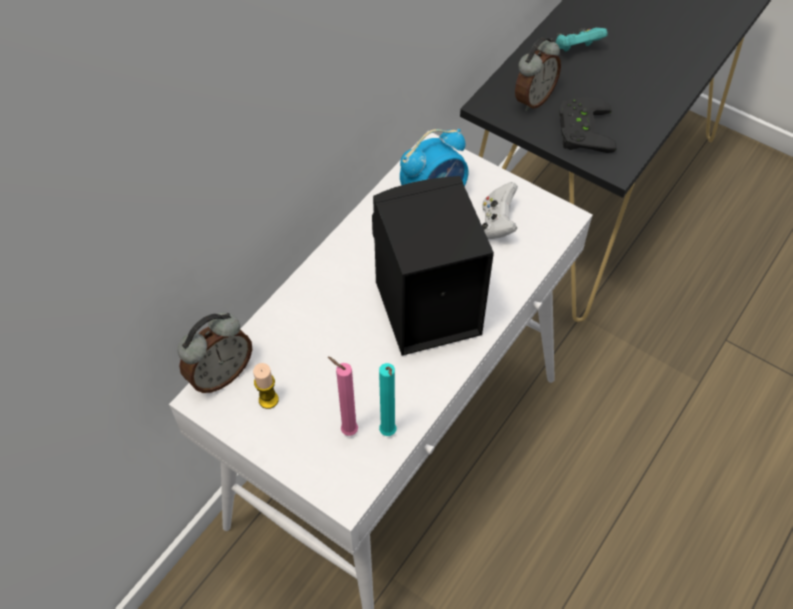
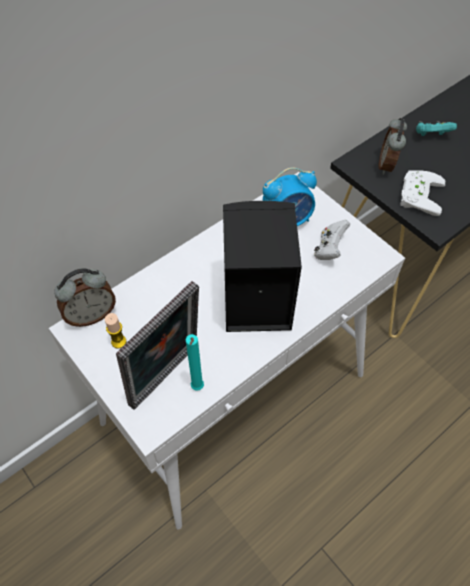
camera: 15 degrees right, 0 degrees up
(347, 430) = (167, 378): pink candle -> picture frame
(533, 99) = (387, 165): alarm clock -> alarm clock turned 135 degrees clockwise
(580, 129) = (417, 194): black game controller -> white game controller

